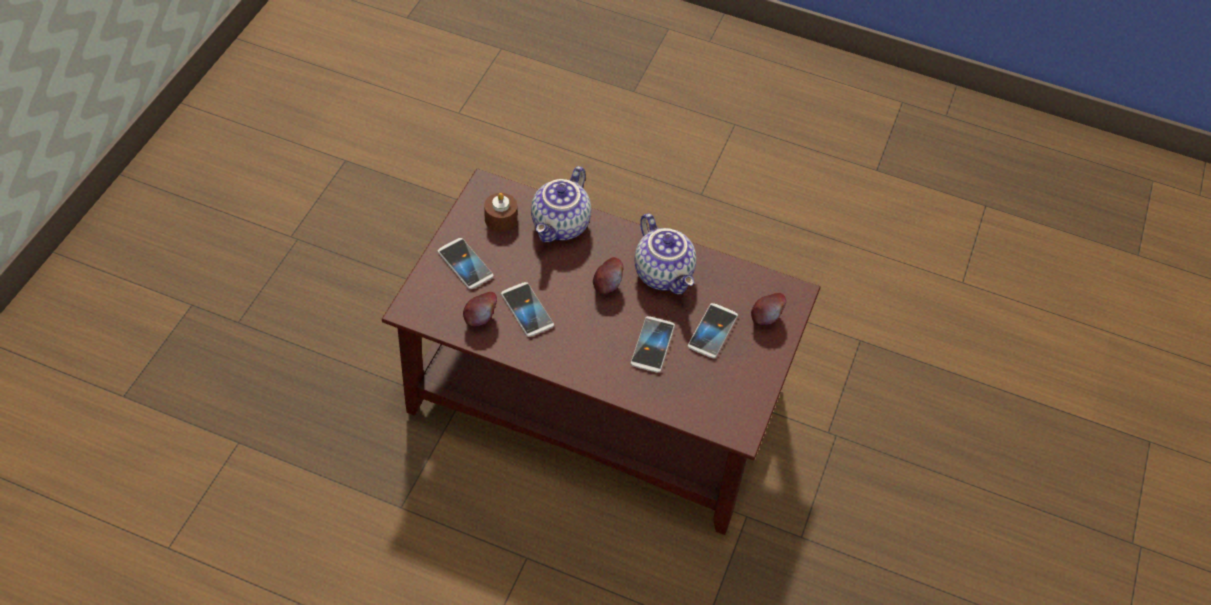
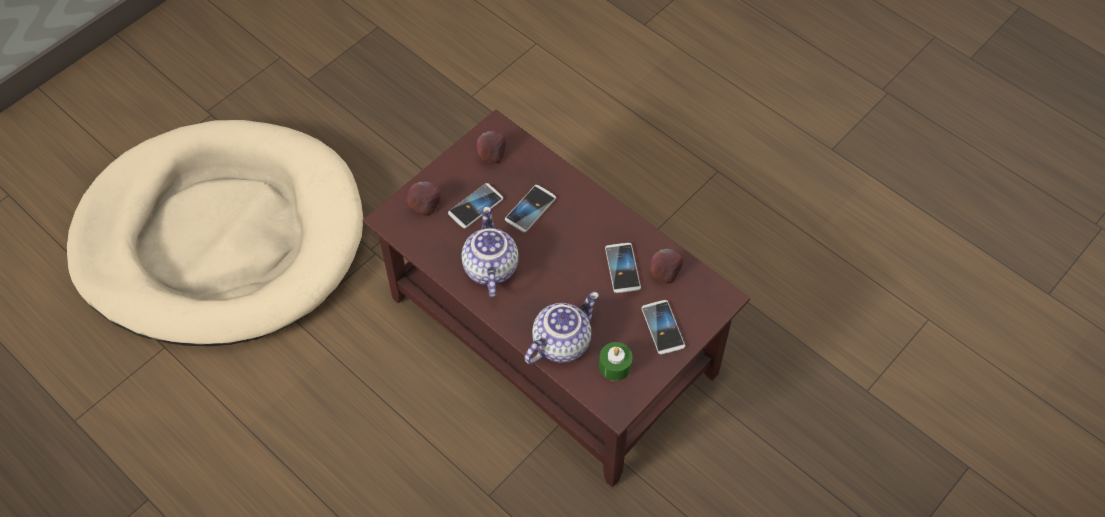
camera: 155 degrees left, 5 degrees up
(501, 219) = (615, 366): brown candle -> green candle
(606, 285) = (545, 271): apple -> apple (492, 154)
(997, 399) = (221, 238): none -> beige dog bed

